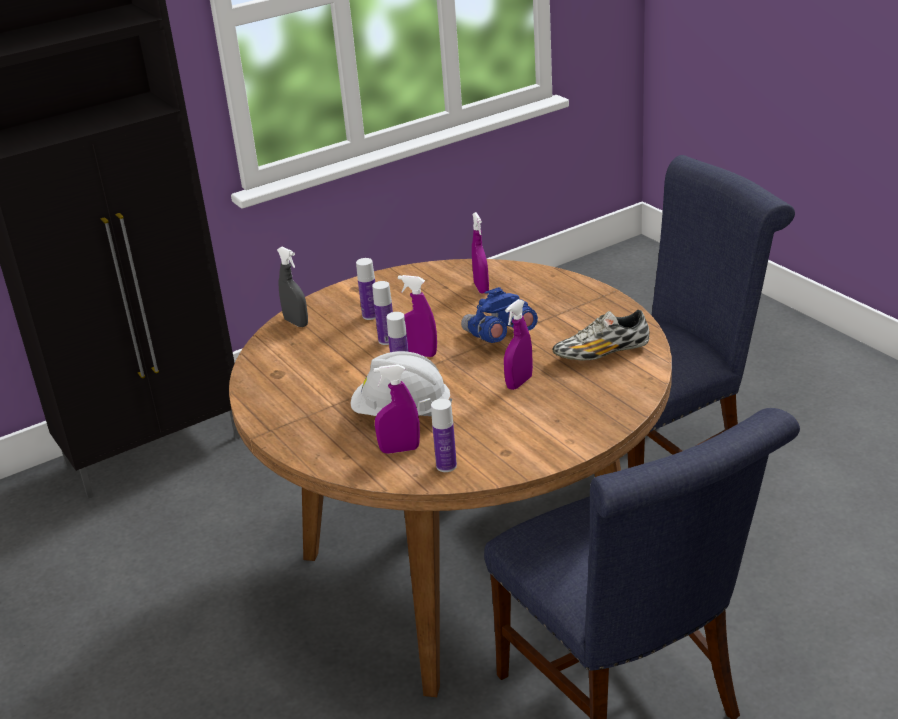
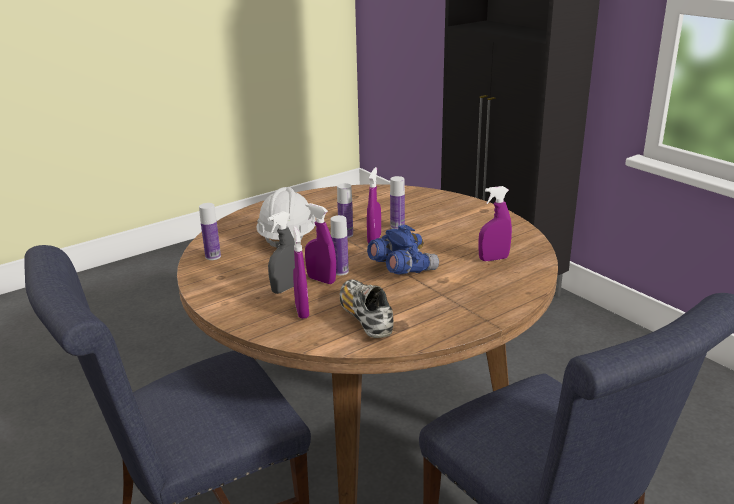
camera: 85 degrees right, 5 degrees down
(296, 322) = (426, 196): grey spray bottle -> grey spray bottle (285, 288)
(370, 315) = (438, 218): bottle -> bottle (340, 271)
(400, 449) = (241, 240): purple spray bottle -> purple spray bottle (302, 311)

